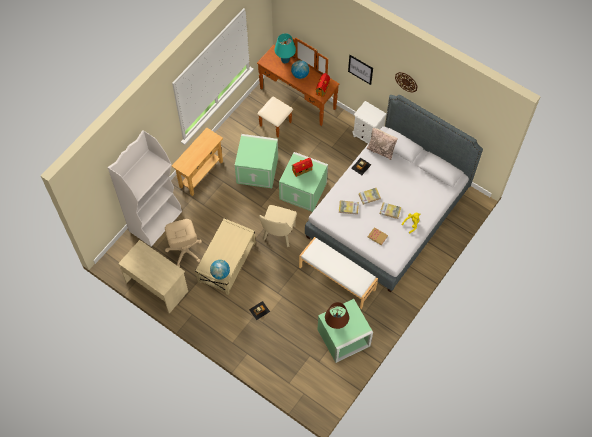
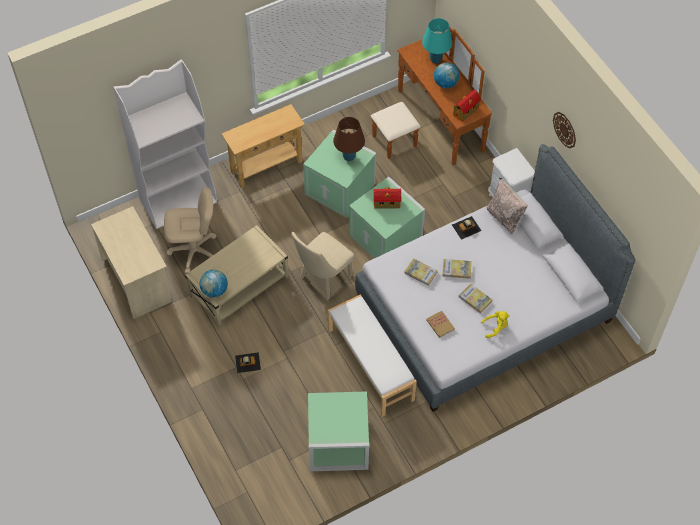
camera: 25 degrees right, 5 degrees down
(184, 251) = (194, 251): beige office chair -> beige office chair turned 105 degrees counterclockwise
(336, 324) = (324, 414): brown table lamp -> brown table lamp (349, 157)
(360, 69) = (518, 97): picture -> none

